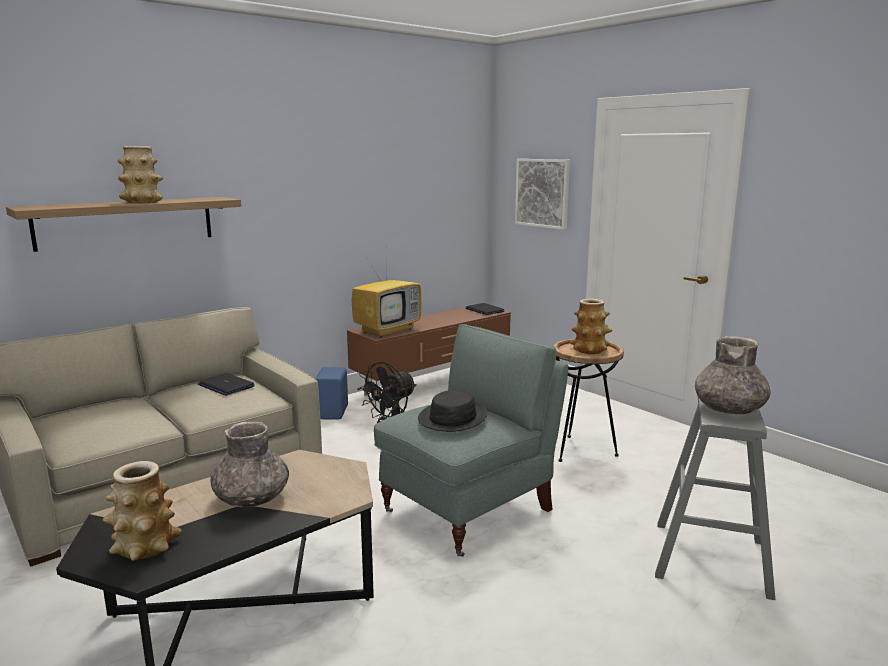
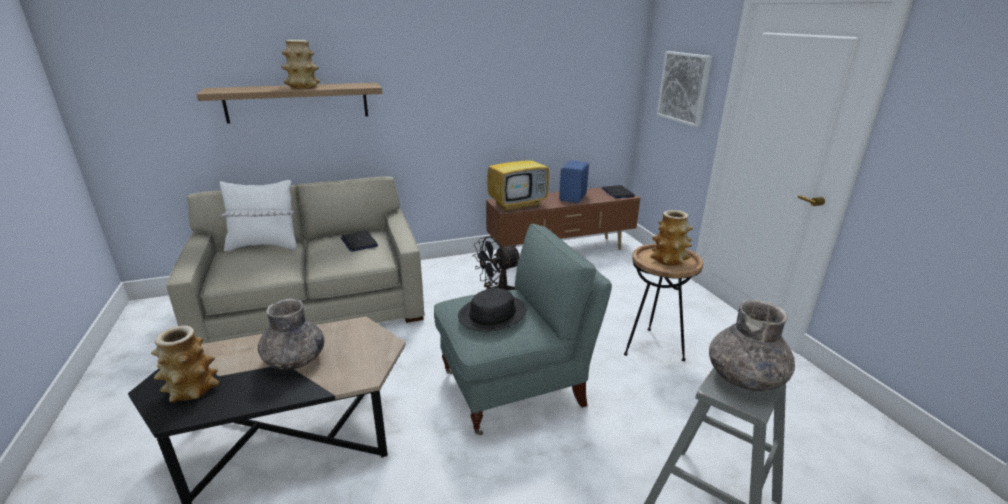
camera: 20 degrees right, 10 degrees up
(99, 405) = (264, 246): none -> white pillow
(333, 412) = (465, 266): blue speaker -> blue speaker (573, 197)

